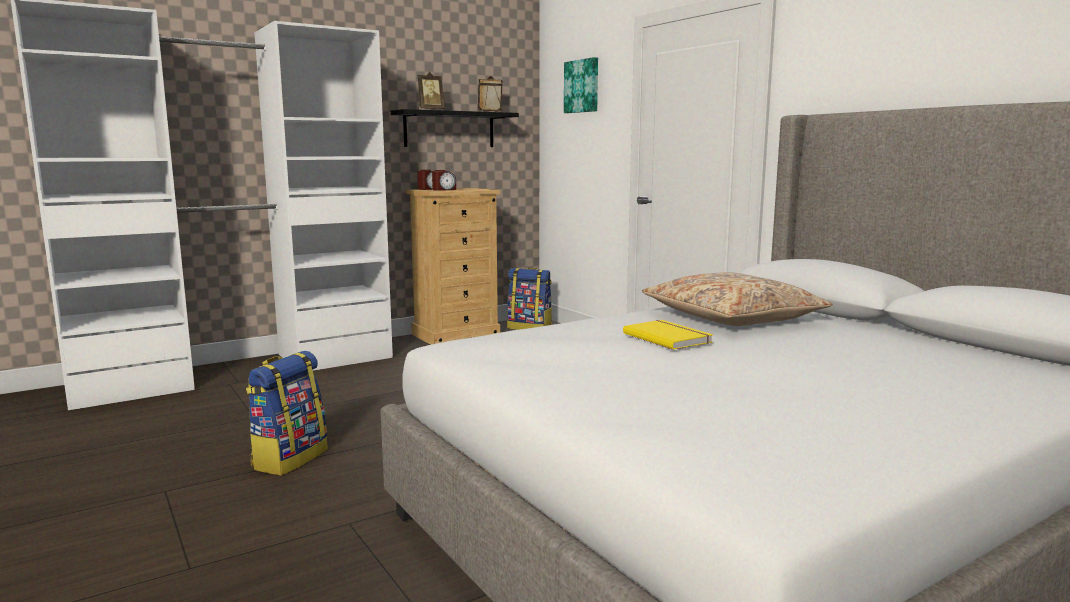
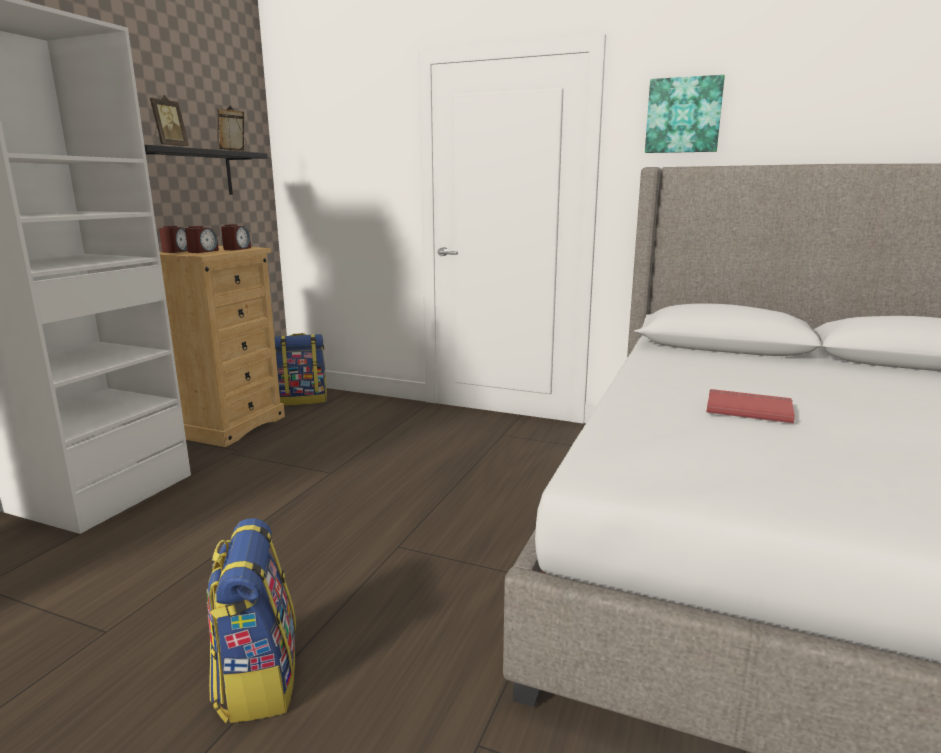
camera: 35 degrees left, 5 degrees up
(472, 189) = (237, 249): none -> alarm clock
(582, 86) = (342, 125): picture -> picture (683, 115)
(668, 337) = (748, 408): yellow book -> red book
(732, 318) = (711, 372): beige pillow -> none

